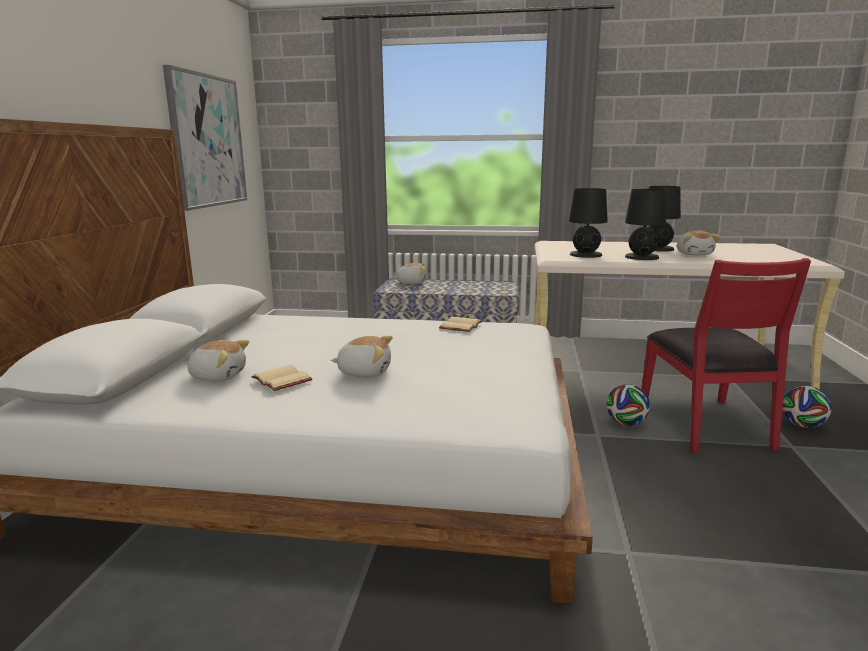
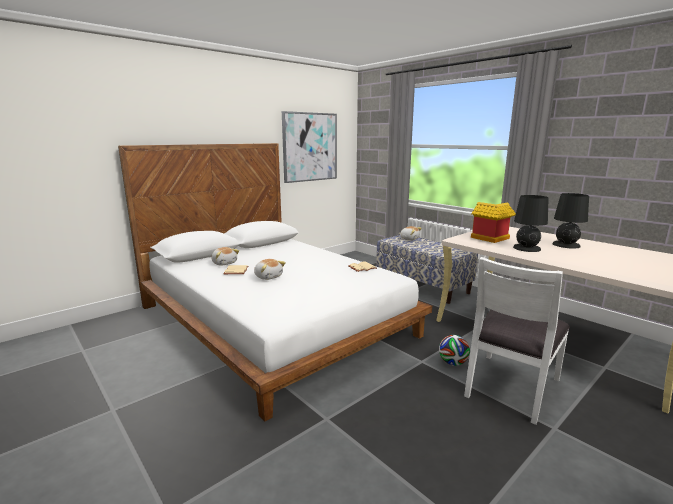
camera: 40 degrees right, 0 degrees up
(585, 255) = (490, 239): black table lamp -> toy house
(694, 254) = (582, 254): plush toy -> none
(706, 425) = (510, 387): red chair -> white chair
(802, 425) = (598, 422): football -> none

